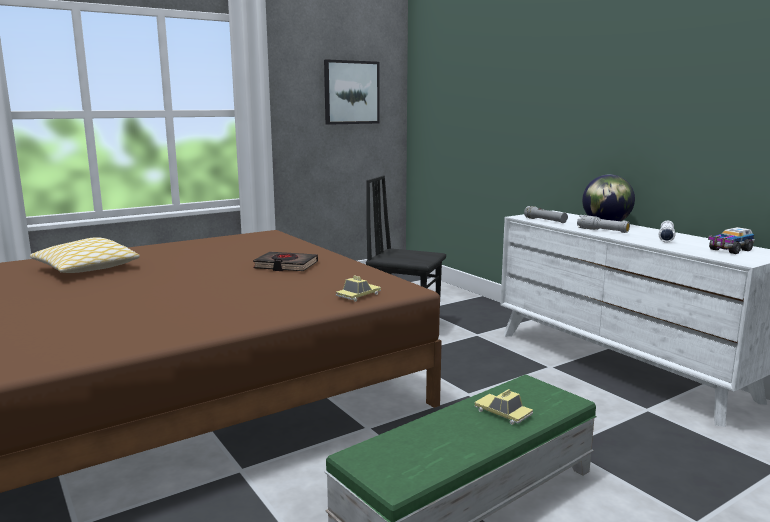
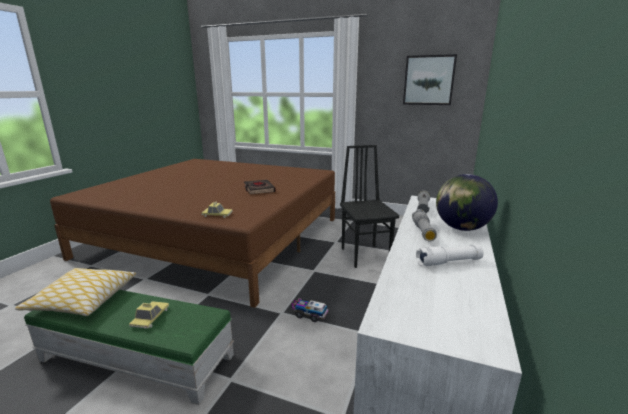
camera: 55 degrees right, 5 degrees up
(86, 268) = (212, 169): pillow -> pillow (83, 300)
(729, 250) = (445, 307): toy truck -> toy truck (309, 314)

